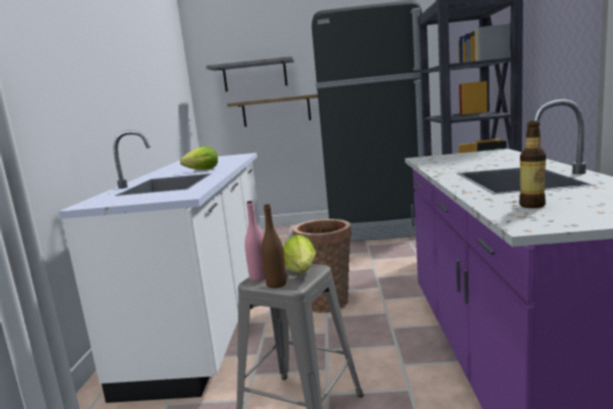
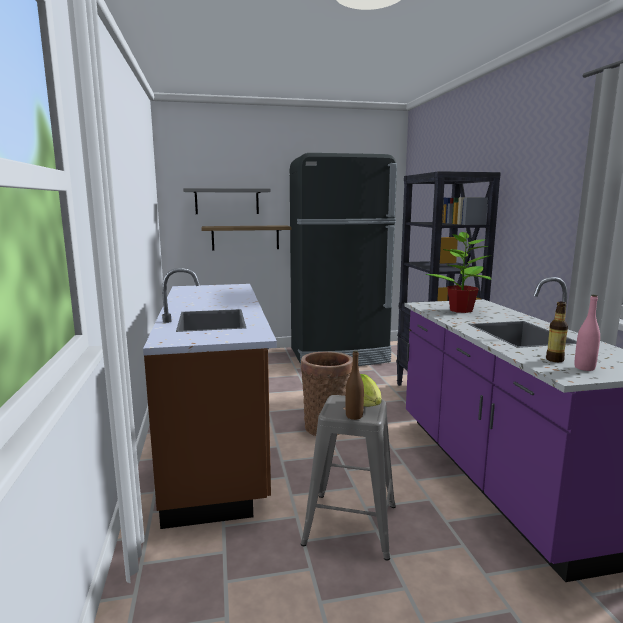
camera: 15 degrees left, 0 degrees up
(200, 170) = (223, 304): lettuce -> none
(209, 316) = (218, 443): white counter -> brown counter
(259, 277) = (333, 410): pink bottle -> pink bottle (584, 368)
(464, 160) = (460, 310): none -> potted plant

